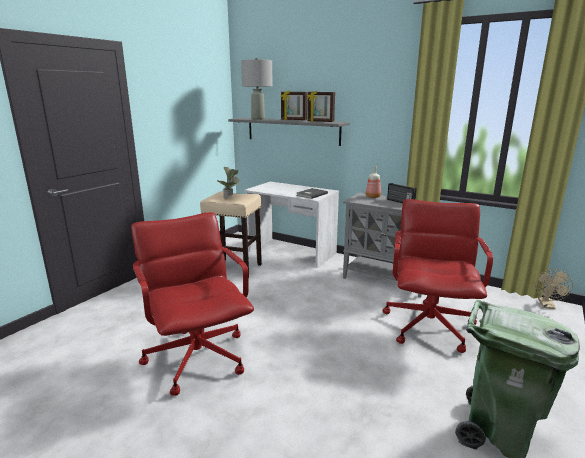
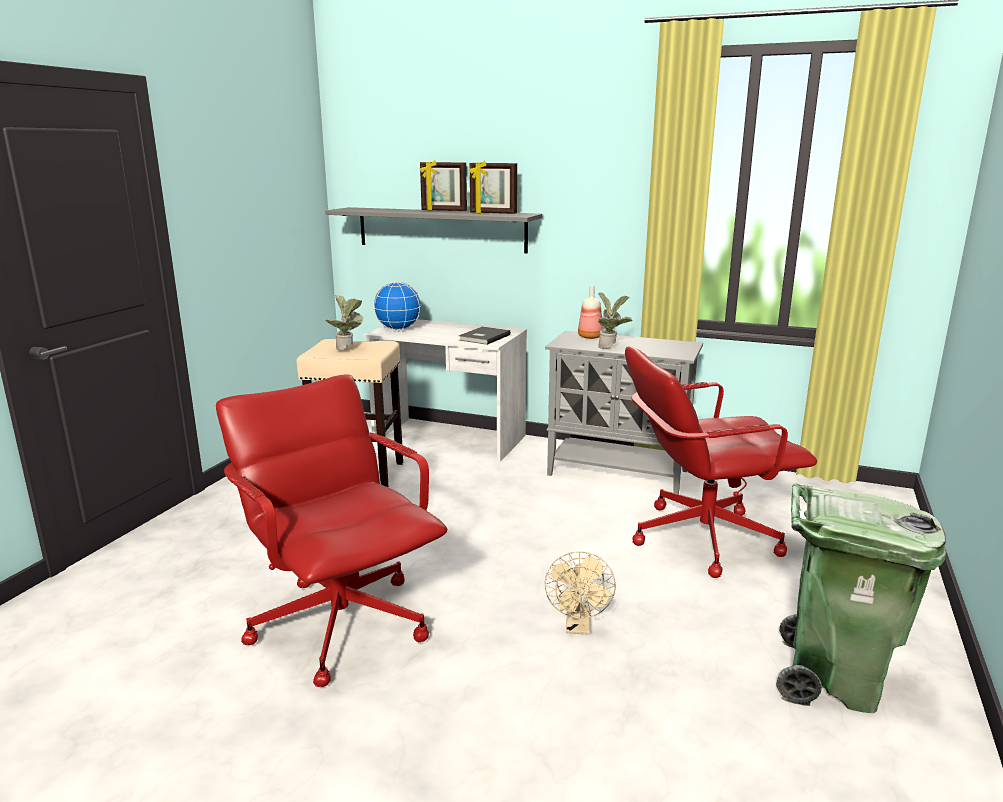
camera: 10 degrees left, 0 degrees up
(257, 119) = (379, 210): grey table lamp -> none
(264, 187) = (398, 329): none -> globe
(383, 203) = (611, 347): none -> potted plant
(400, 202) = (636, 343): radio -> none
(429, 326) = (702, 538): red office chair -> red office chair turned 105 degrees counterclockwise
(547, 306) = (865, 493): beige fan -> beige fan (578, 627)

